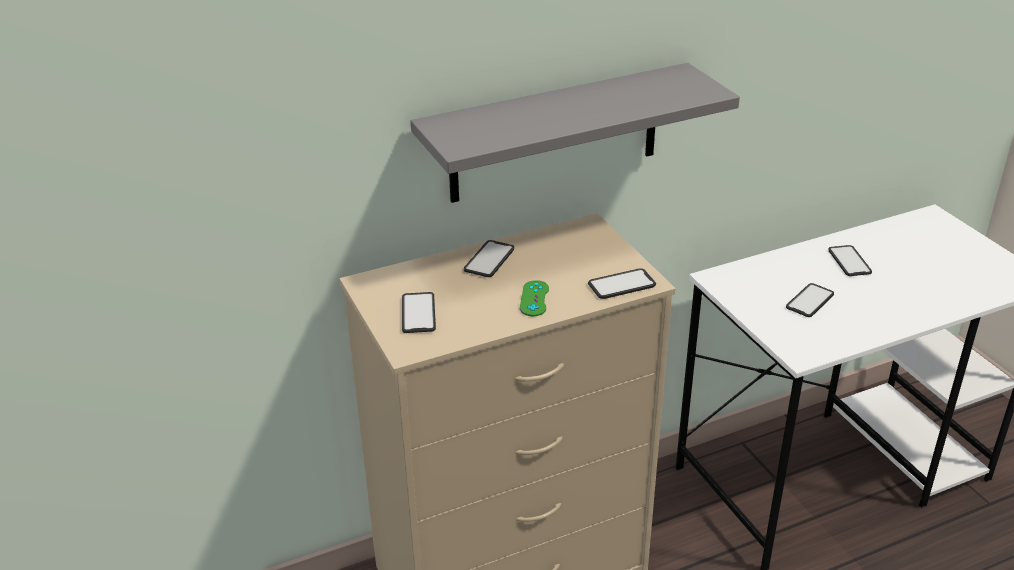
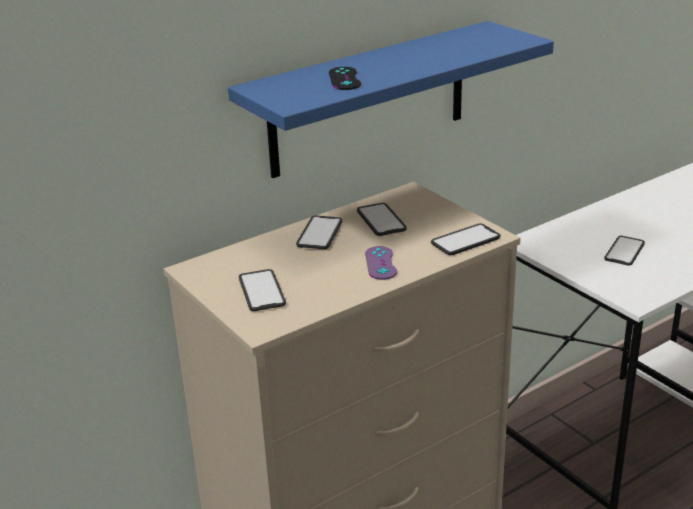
camera: 10 degrees left, 5 degrees down
(519, 123) = (344, 79): none -> black game controller
(534, 298) = (380, 263): green game controller -> purple game controller
(555, 134) = (369, 99): grey shelf -> blue shelf
(849, 261) = (646, 214): phone -> phone (381, 220)

